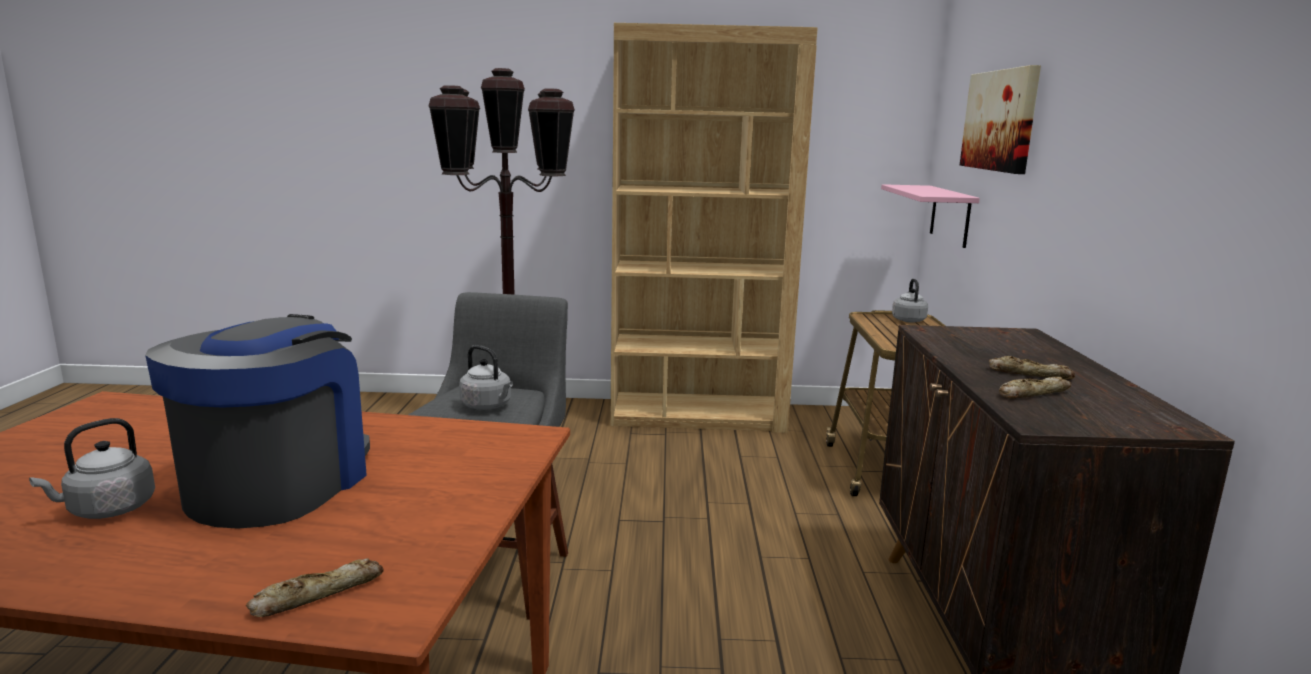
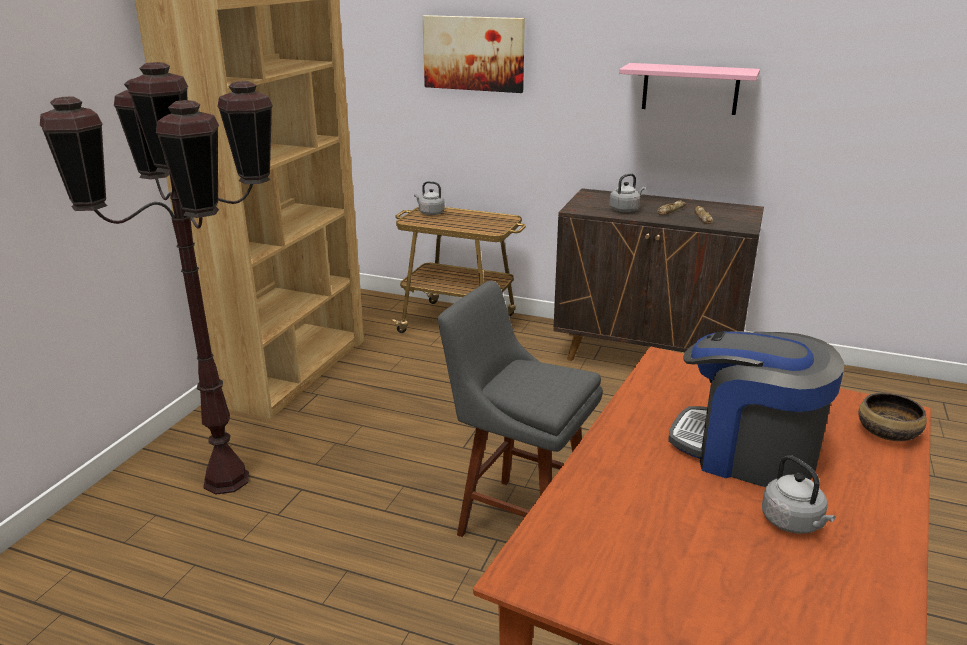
camera: 70 degrees left, 10 degrees up
(317, 594) = (888, 433): bread -> bowl
(488, 406) = (557, 380): grey kettle -> grey kettle (625, 209)
(950, 215) = (407, 126): pink shelf -> pink shelf (690, 88)

